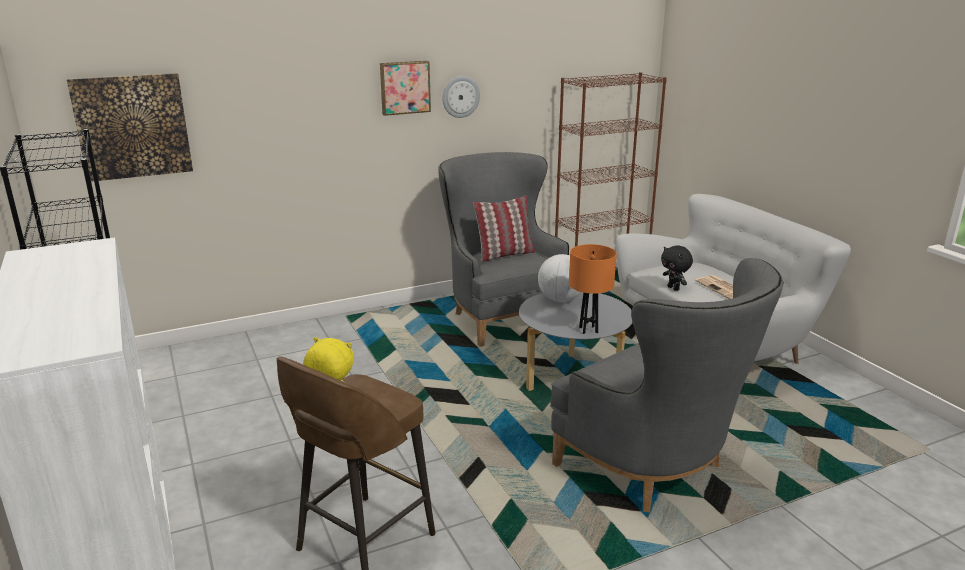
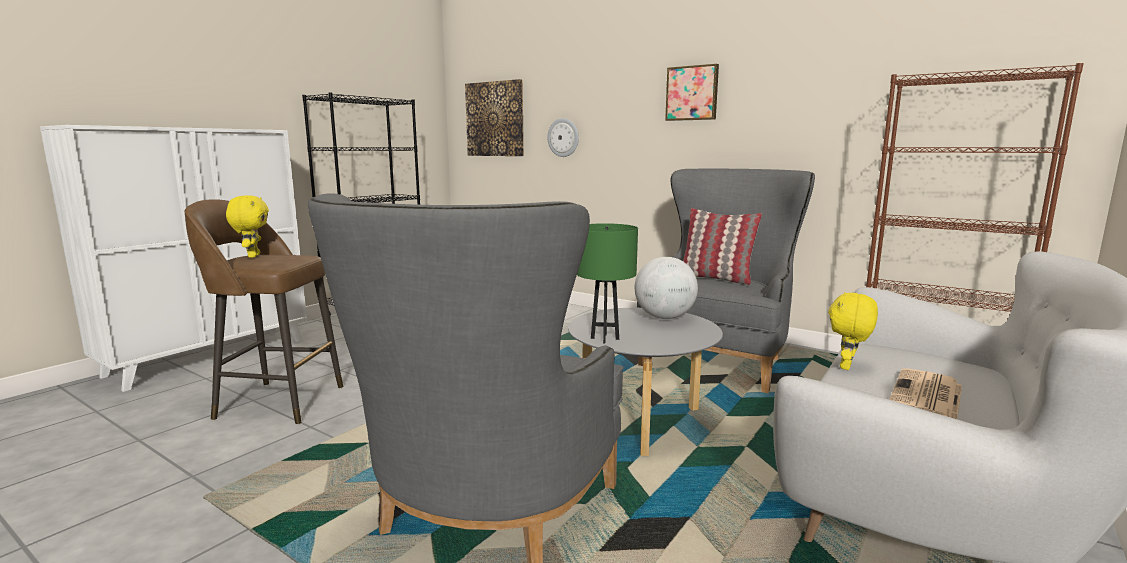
camera: 60 degrees right, 10 degrees down
(460, 96) = (754, 105): wall clock -> wall clock (563, 137)
(588, 330) = (605, 338): orange table lamp -> green table lamp
(674, 288) = (847, 367): black plush toy -> yellow plush toy

